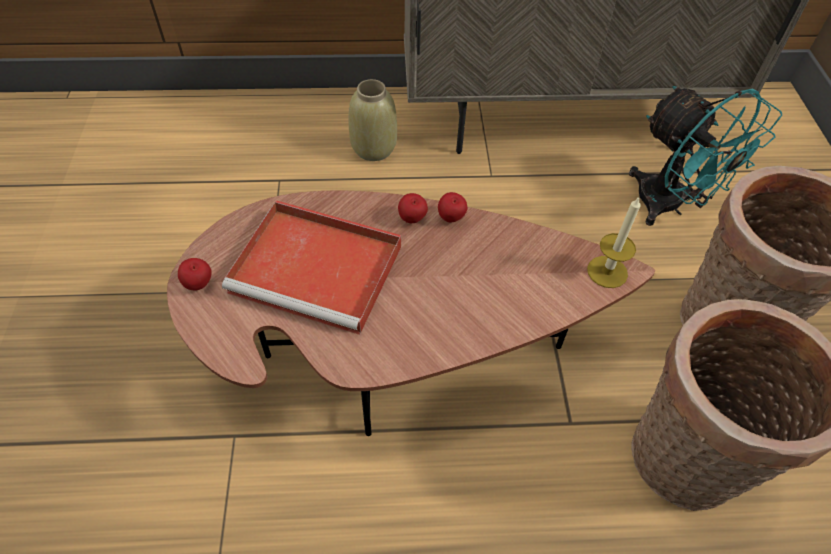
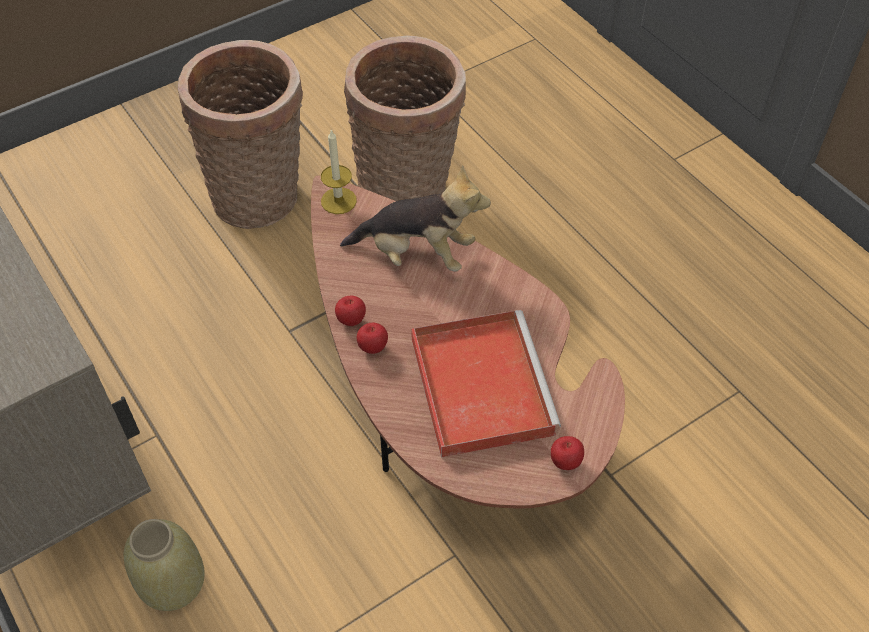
camera: 120 degrees left, 0 degrees up
(497, 298) = (417, 254): none -> plush toy
(669, 206) = (122, 269): turquoise fan -> none

